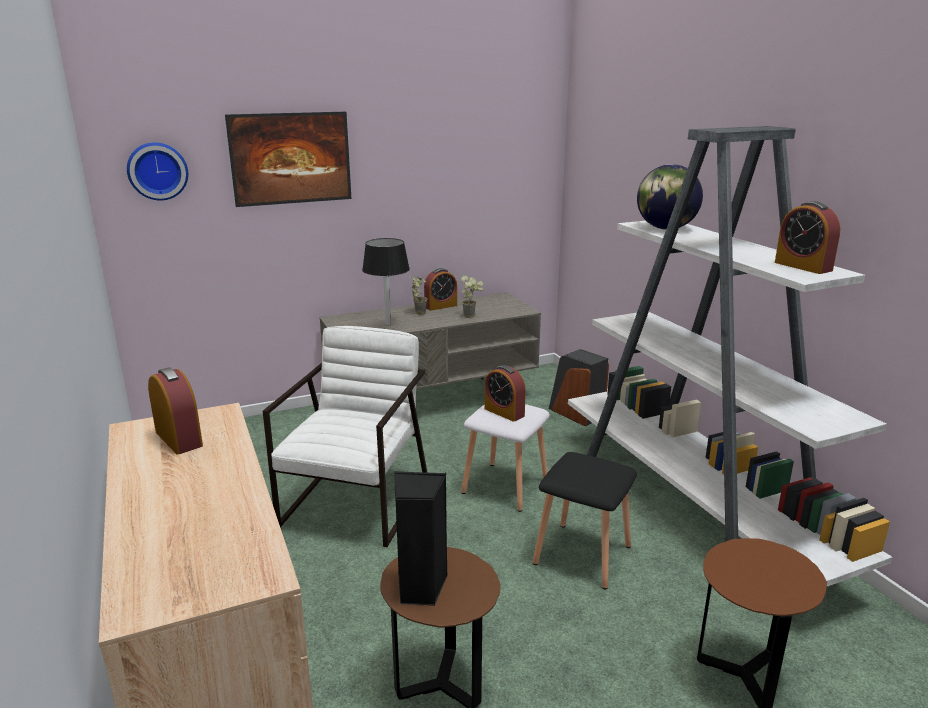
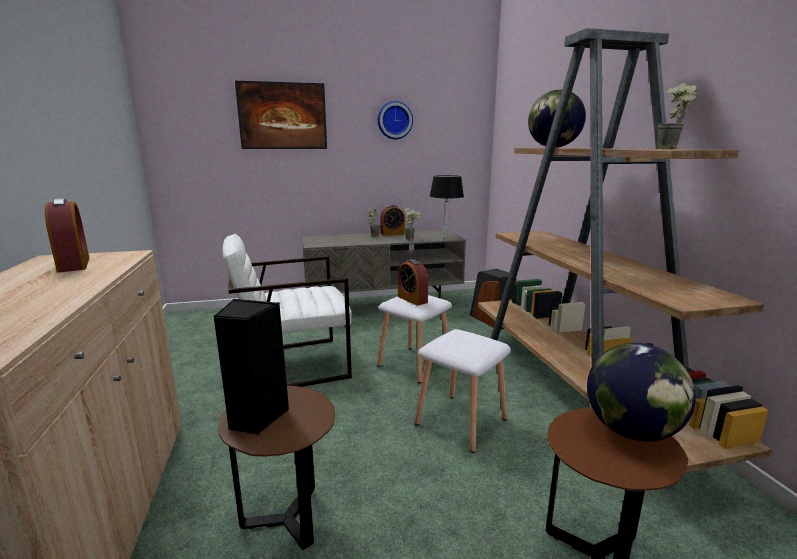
camera: 10 degrees right, 5 degrees down
(157, 171) = (186, 119): wall clock -> wall clock (394, 120)
(357, 501) = (293, 364): white armchair -> white armchair turned 135 degrees counterclockwise
(388, 324) = (347, 240): black table lamp -> black table lamp (445, 238)
(584, 555) = (462, 421): black stool -> white stool
(694, 508) = (574, 394): white bookcase -> brown bookcase
(776, 560) = (631, 431): none -> globe
(803, 266) = (672, 148): alarm clock -> potted plant

